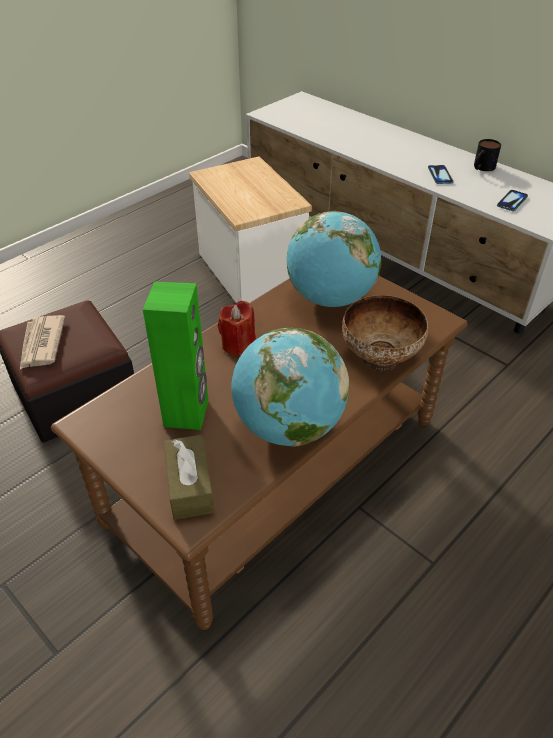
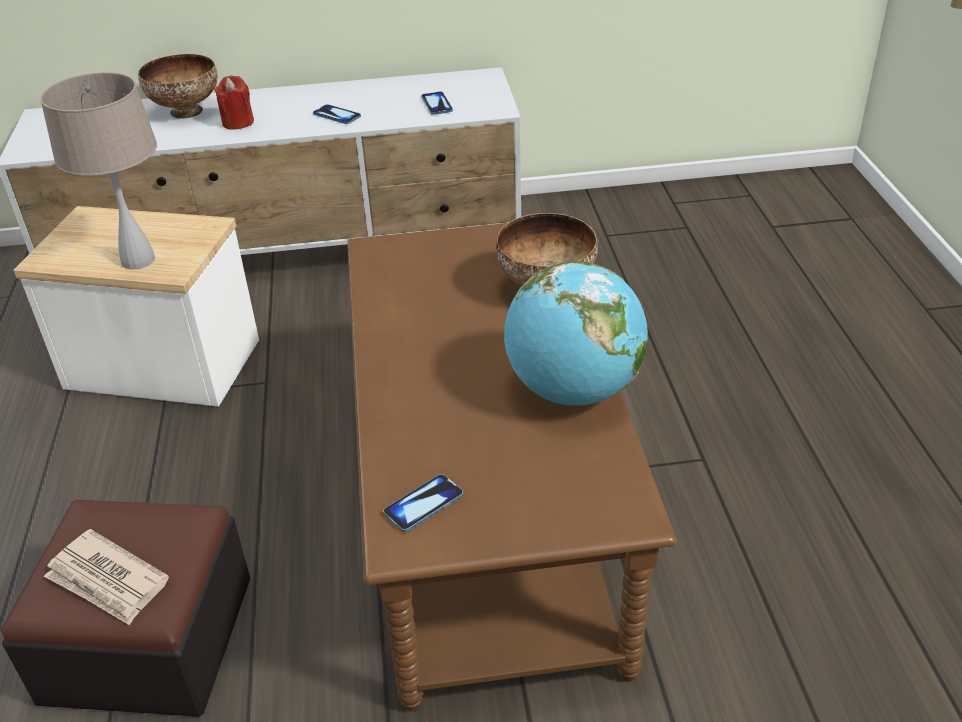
camera: 50 degrees left, 5 degrees down
(124, 415) = (423, 504): none -> phone
(187, 413) = (476, 453): green speaker -> none
(190, 486) = (584, 496): brown tissue box -> none
(237, 200) = (138, 260): none -> beige table lamp
(238, 344) = (412, 369): red candle -> red candle (238, 122)
(331, 298) = (422, 275): globe -> none
(367, 130) = (185, 112): none -> bowl
(481, 168) = (362, 90): mug -> none

